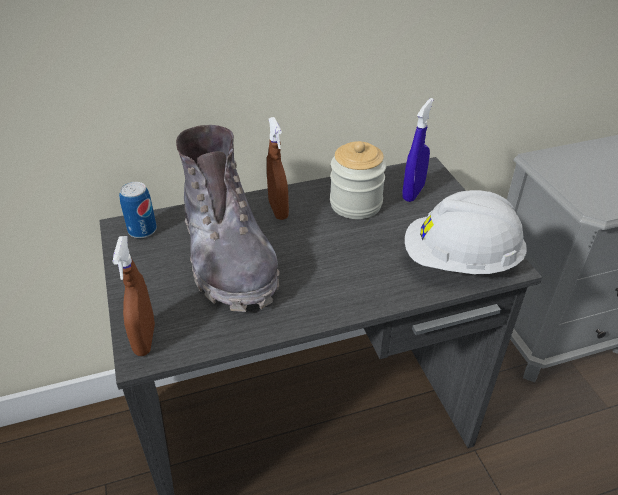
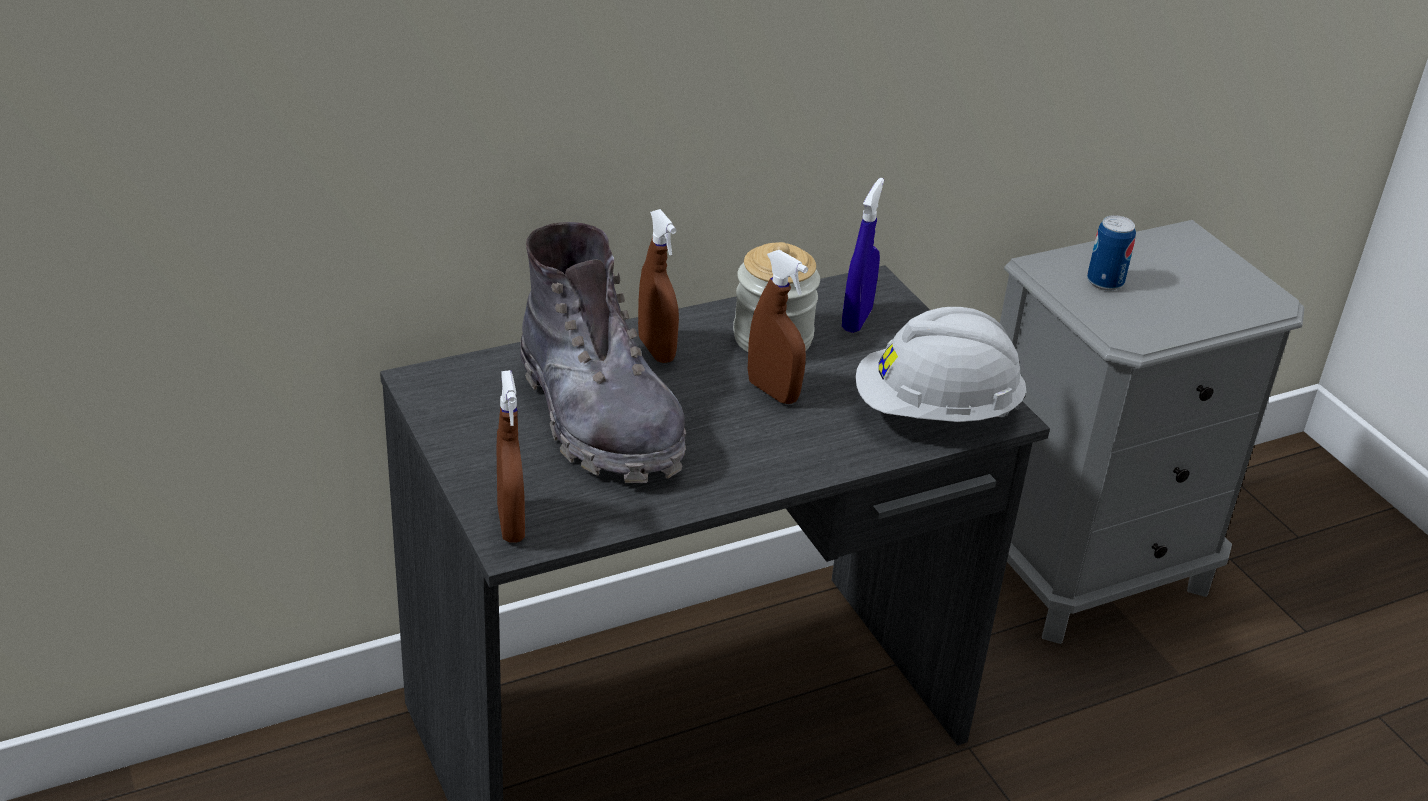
camera: 10 degrees left, 5 degrees down
(142, 230) = (455, 384): can -> can (1105, 282)
(349, 242) = (773, 392): none -> brown spray bottle

